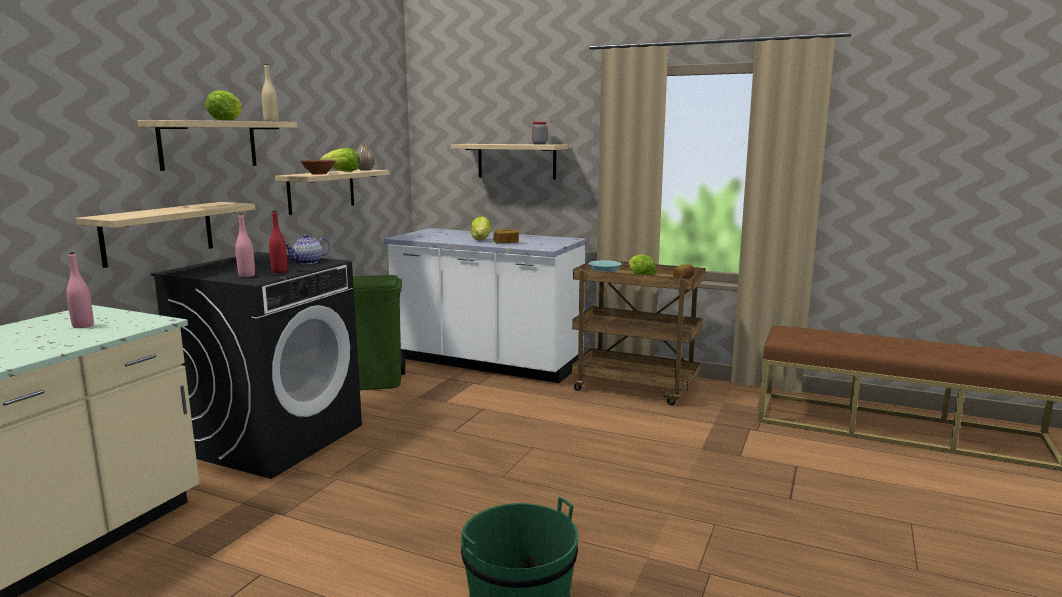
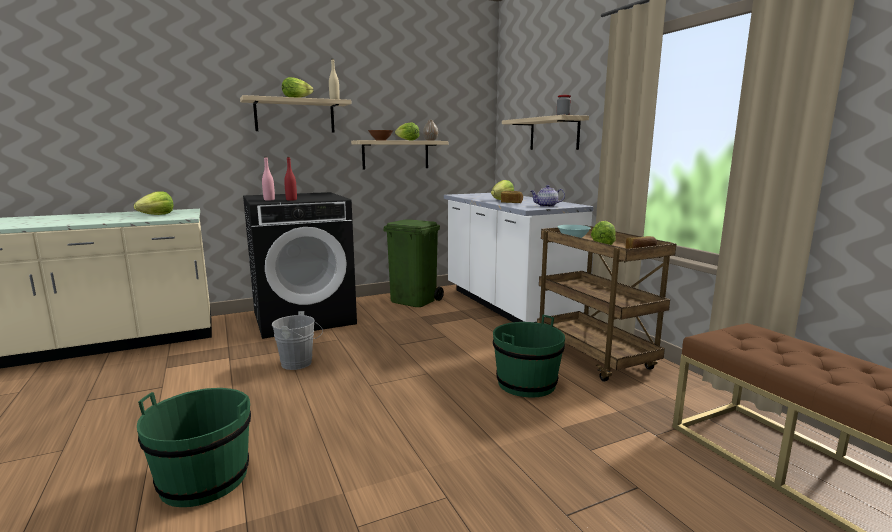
camera: 40 degrees right, 0 degrees up
(83, 326) = (157, 215): pink bottle -> lettuce
(158, 233) = (252, 171): shelf -> none
(308, 262) = (325, 198): teapot -> teapot (546, 206)
(384, 485) = (300, 363): none -> grey bucket
(625, 426) = (526, 384): none -> green bucket

